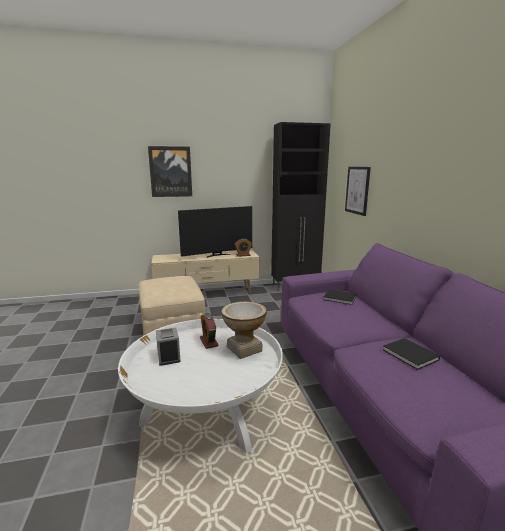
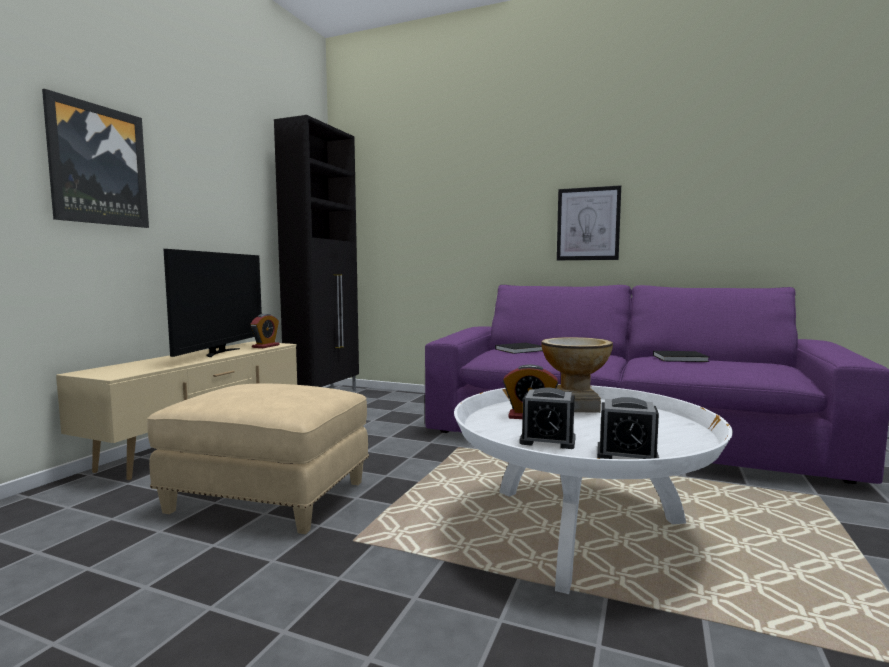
camera: 55 degrees left, 10 degrees down
(160, 381) = (627, 454): none -> alarm clock
(357, 190) = (420, 229): picture -> picture (588, 224)

